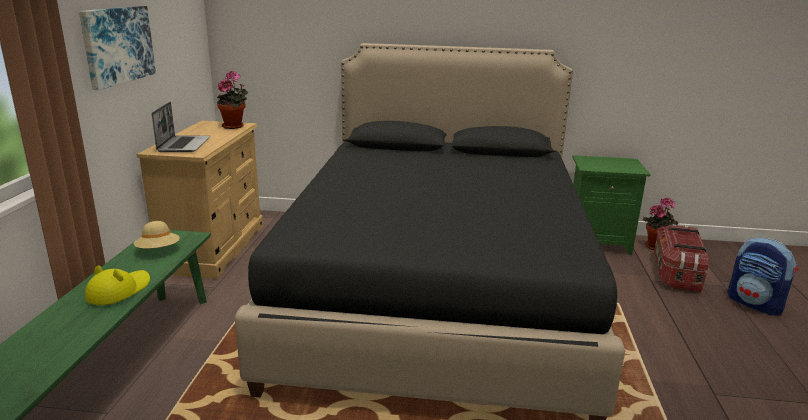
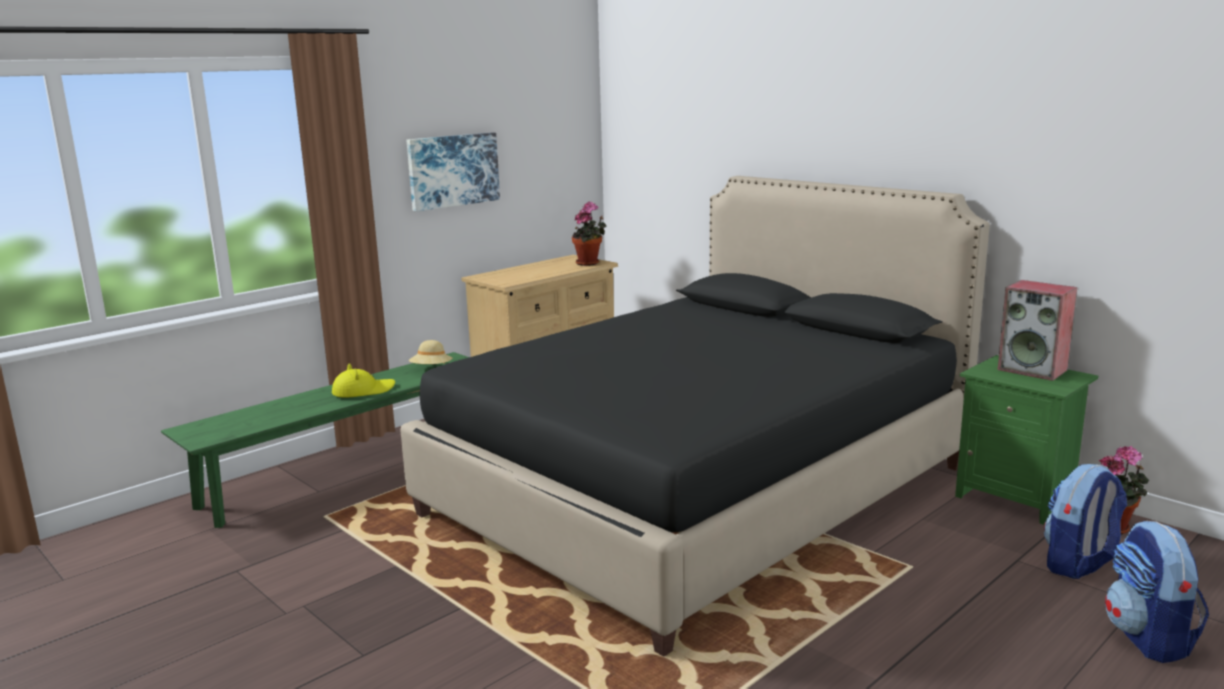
camera: 40 degrees right, 5 degrees down
(183, 145) = (511, 274): laptop -> none
(607, 161) = (1033, 370): none -> speaker
(676, 273) = (1079, 565): storage box -> backpack

